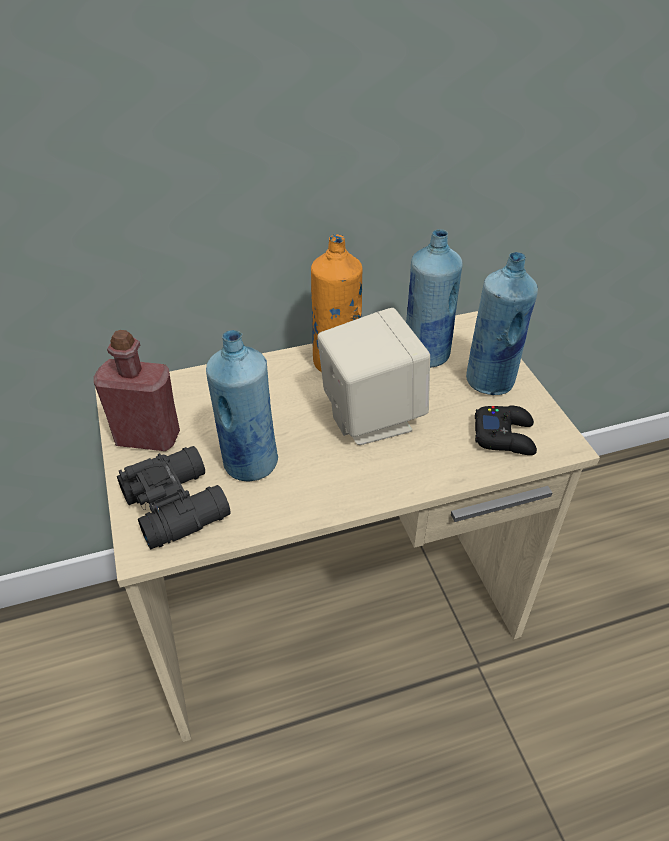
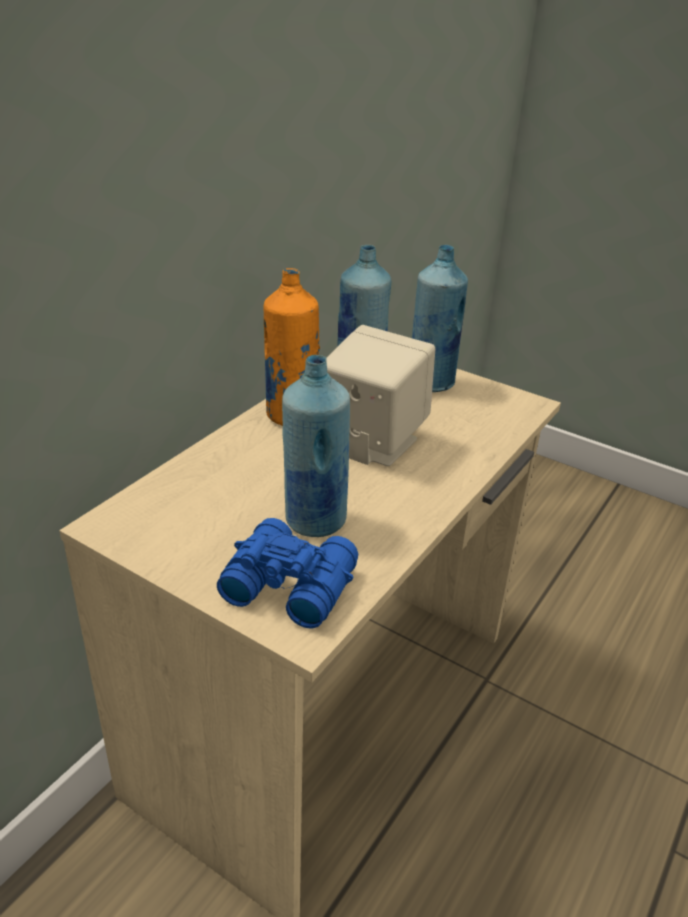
camera: 40 degrees left, 10 degrees down
(148, 437) = (184, 546): red bottle -> none
(177, 503) = (288, 583): black binoculars -> blue binoculars
(505, 436) = (486, 414): black game controller -> none

